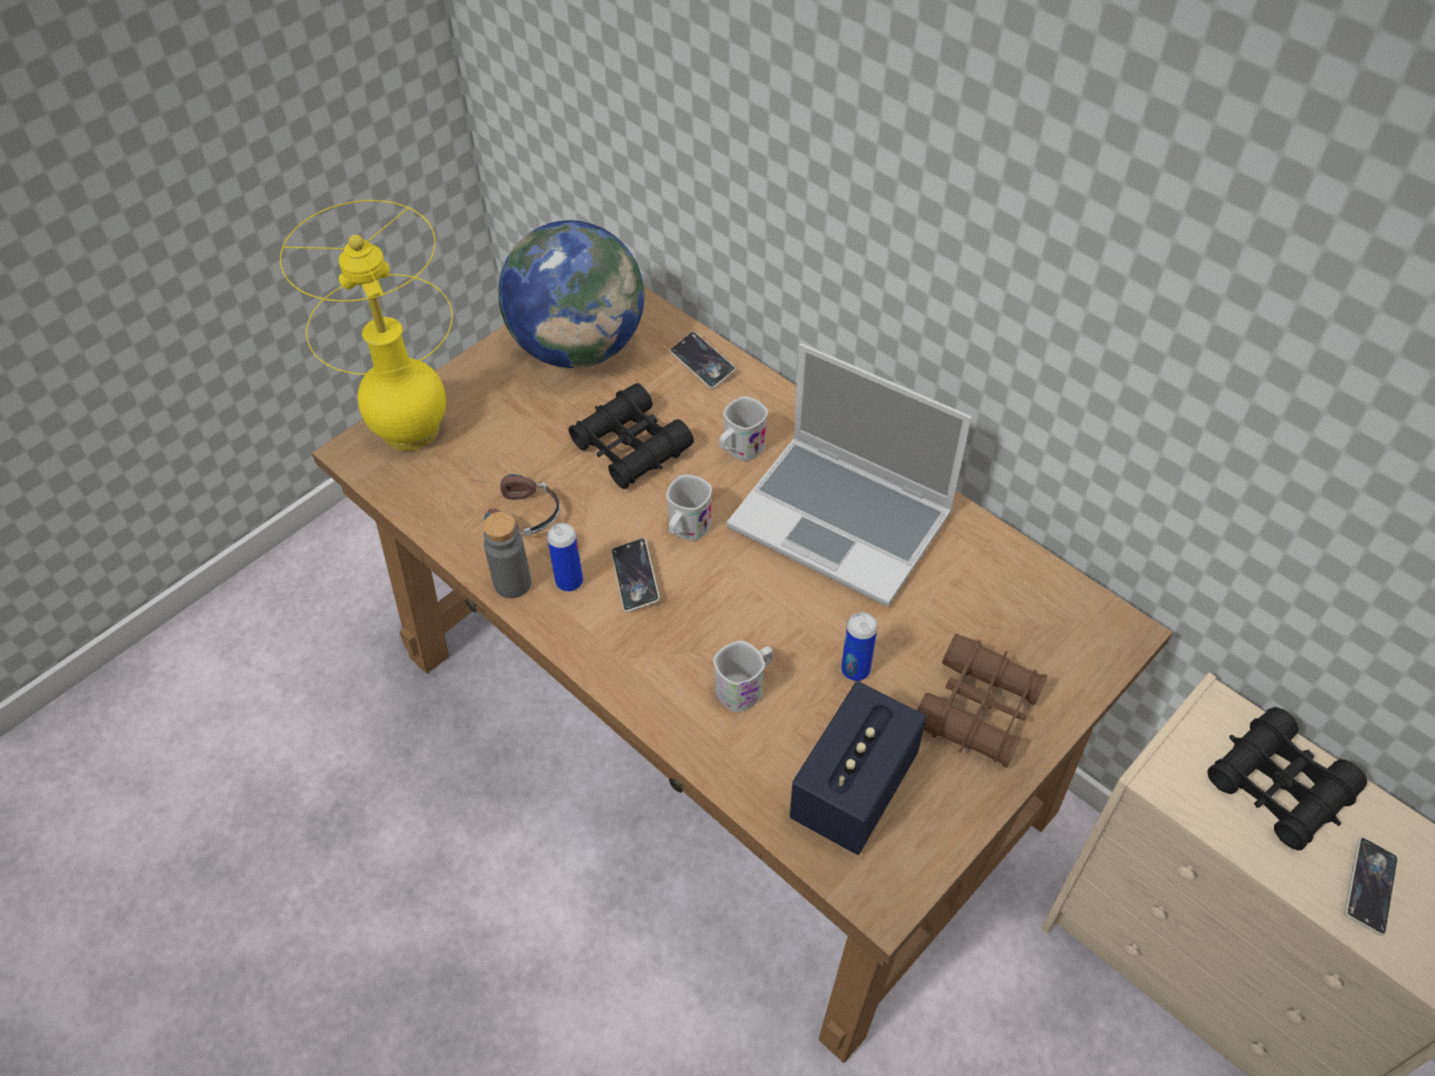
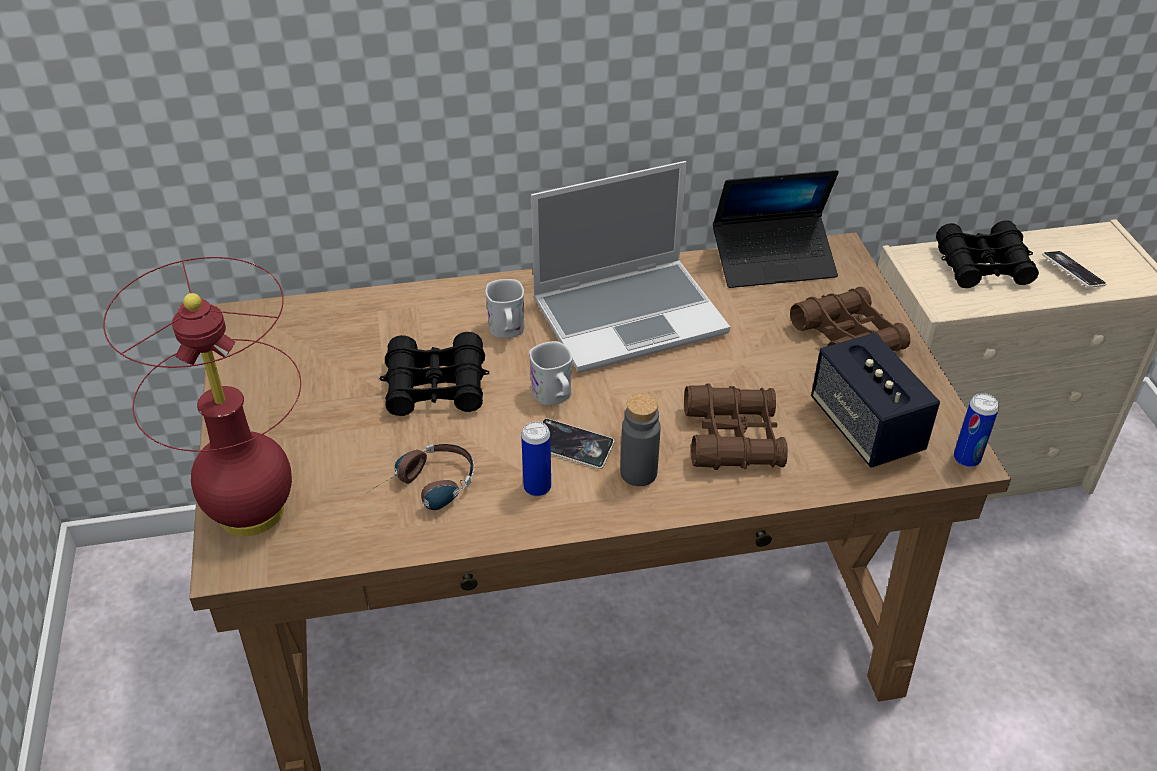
camera: 55 degrees left, 10 degrees down
(410, 430) = (251, 513): yellow table lamp -> red table lamp
(512, 583) = (503, 523): grey bottle -> grey bottle (638, 473)
(578, 347) = (291, 364): globe -> none
(702, 363) = (397, 307): phone -> none
(745, 687) = (733, 438): white mug -> brown binoculars
(855, 670) = (766, 376): can -> can (966, 459)
(1041, 586) = (773, 261): none -> laptop

